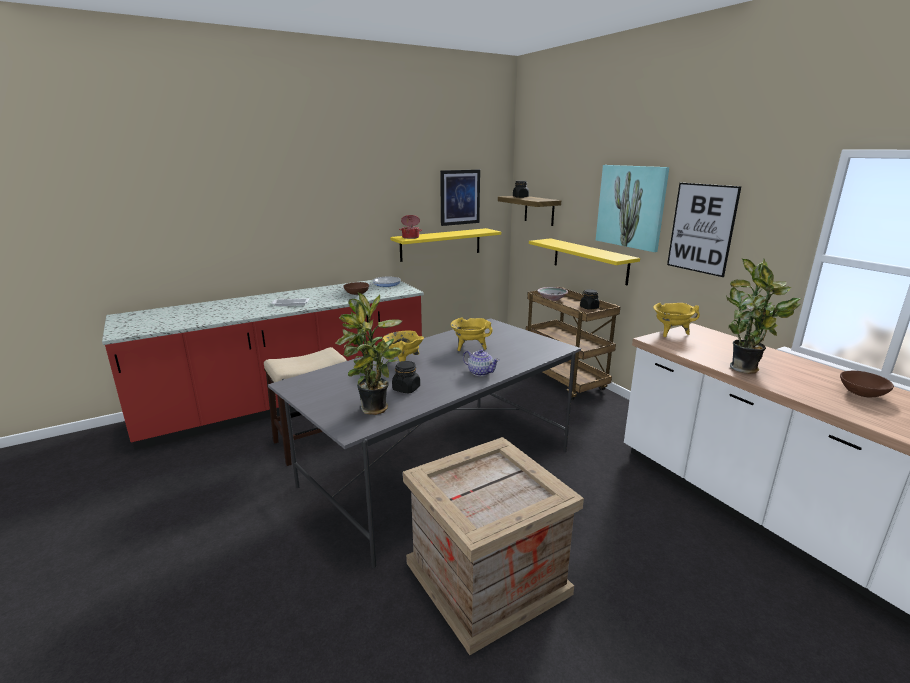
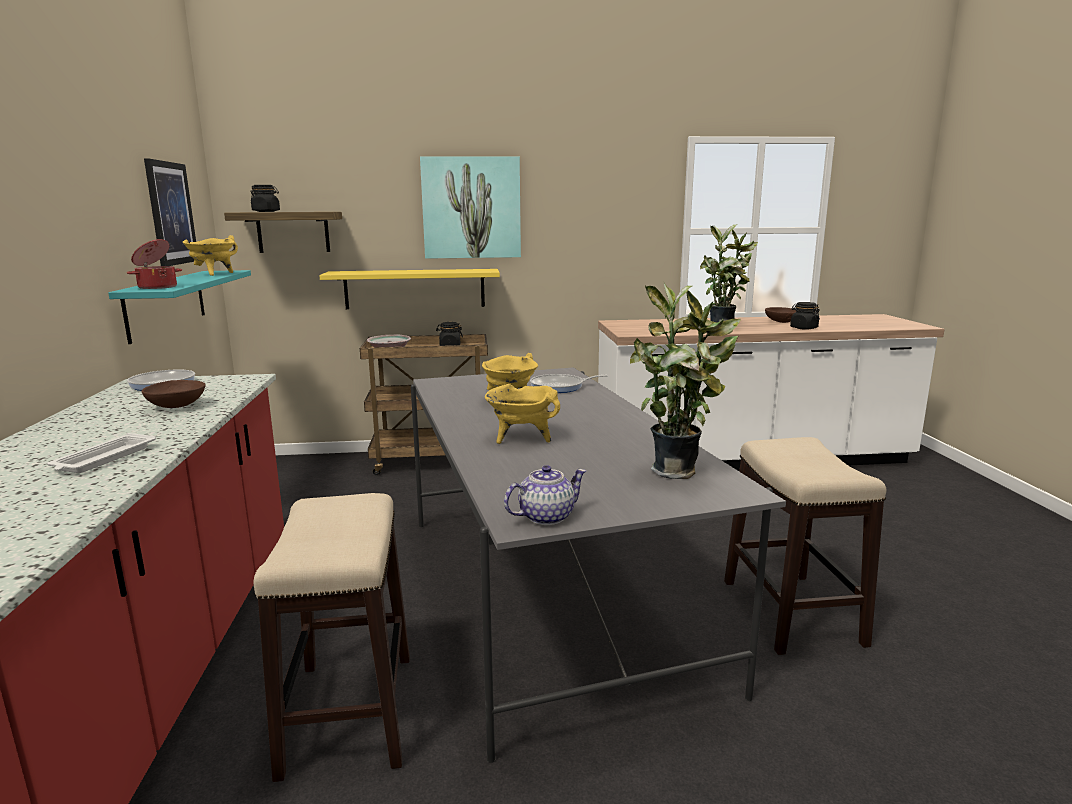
camera: 65 degrees left, 5 degrees down
(406, 389) = (619, 447): black jar -> black jar (803, 328)
(441, 244) = (166, 304): yellow shelf -> turquoise shelf
(480, 372) = (600, 409): teapot -> teapot (545, 517)
(487, 580) = (792, 612): crate -> stool
(519, 353) = (560, 387): none -> frying pan
(671, 333) = (619, 328): yellow cooking pot -> yellow cooking pot (213, 274)
(701, 228) = (571, 221): picture -> none

